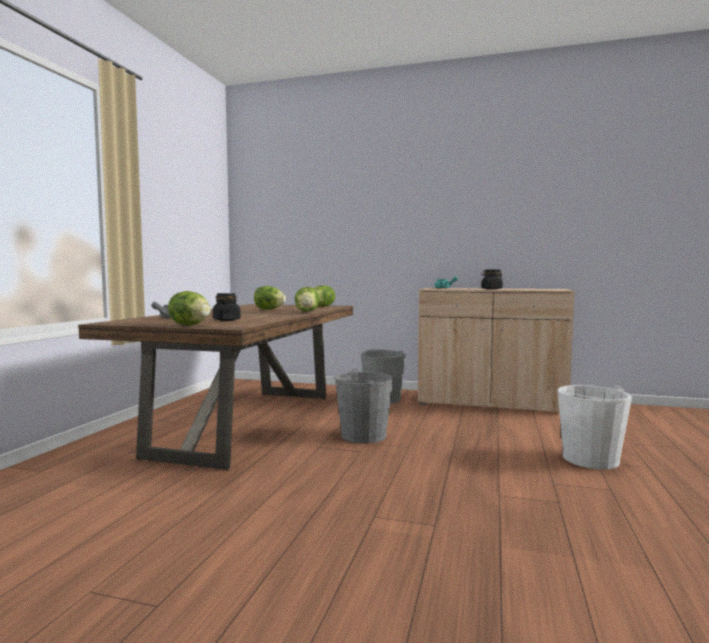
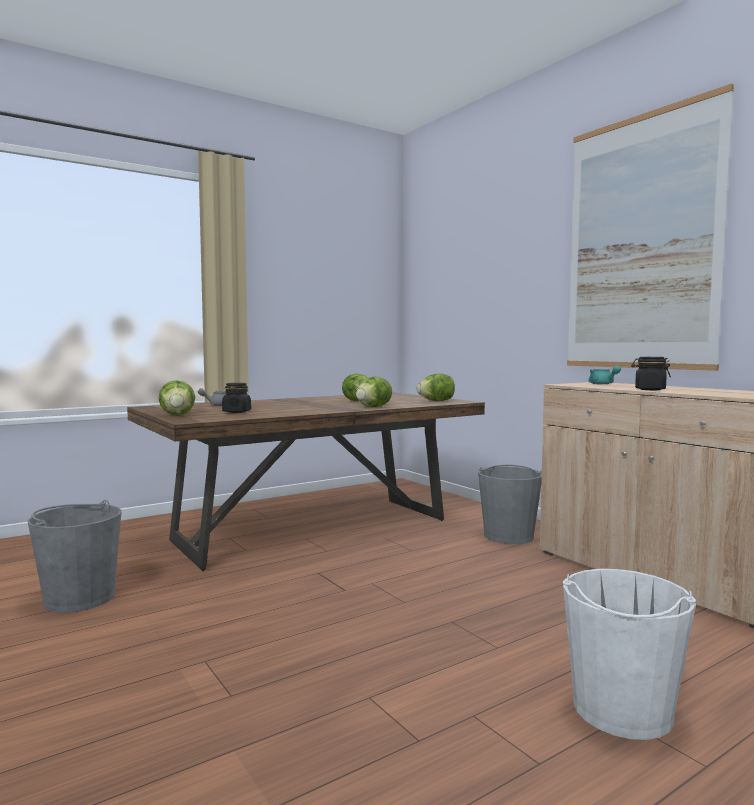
camera: 40 degrees right, 0 degrees up
(363, 435) = (386, 573): grey bucket -> grey bucket (79, 598)
(453, 199) = (640, 243): none -> picture

